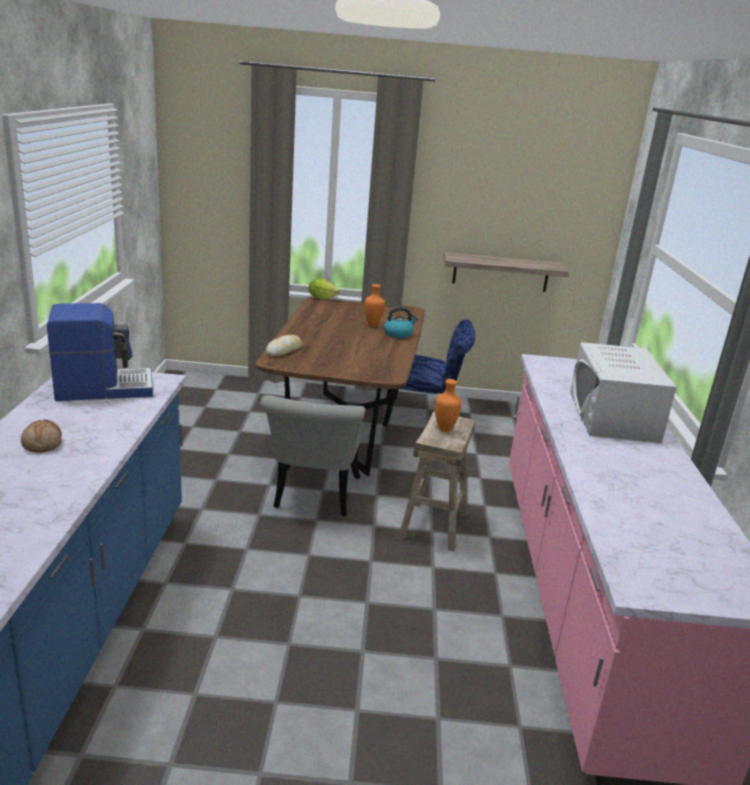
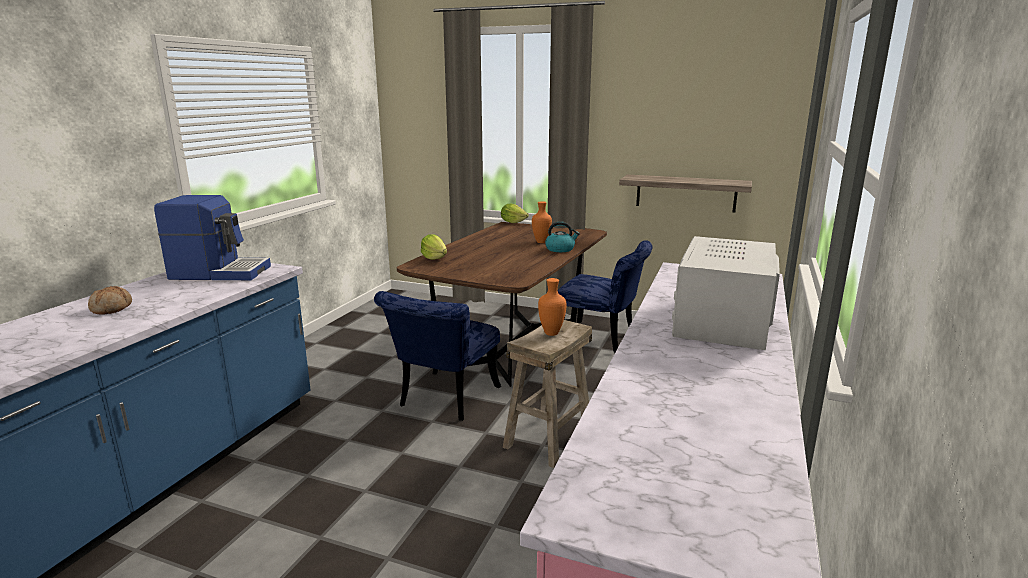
camera: 20 degrees right, 5 degrees down
(284, 350) = (434, 258): bread -> lettuce
(313, 497) = (444, 400): grey chair -> blue chair

